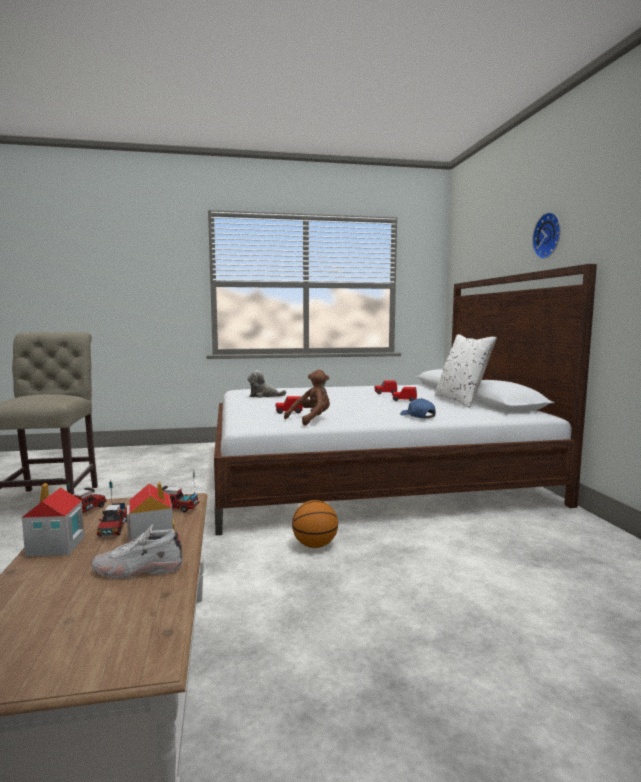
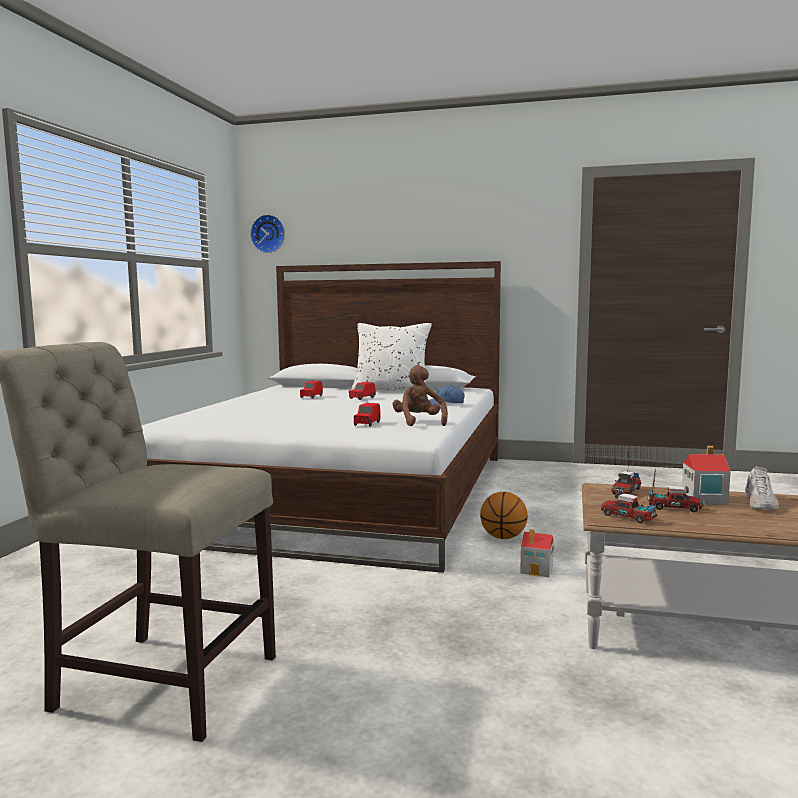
camera: 65 degrees left, 0 degrees up
(55, 547) = (717, 524): toy house -> toy house (537, 570)
(264, 396) = (238, 422): plush toy -> none
(549, 235) = (434, 231): wall clock -> wall clock (269, 234)

